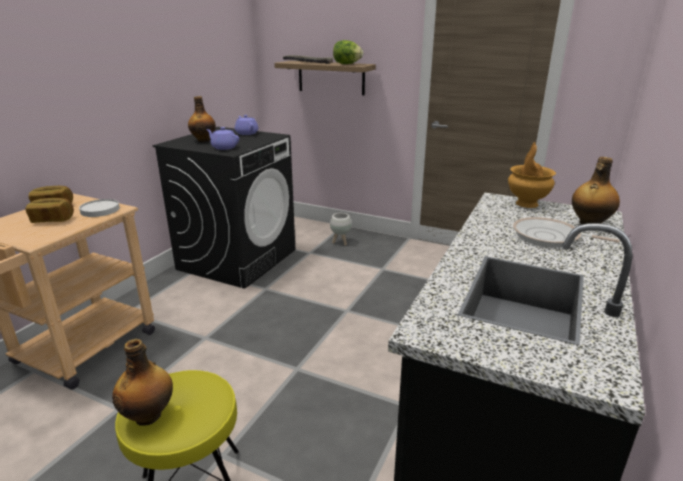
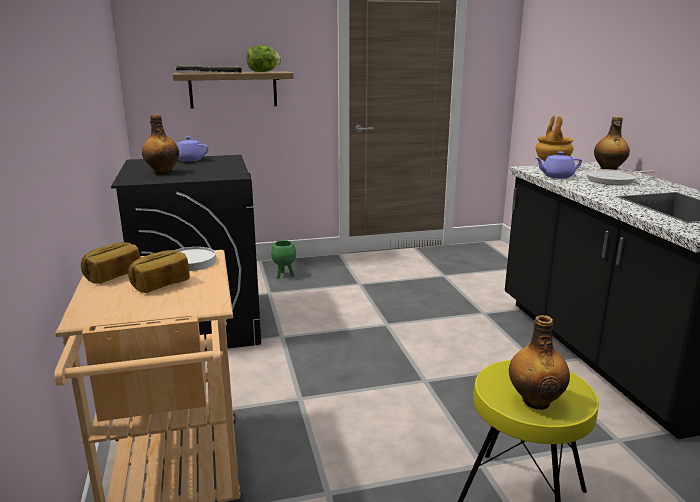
camera: 40 degrees left, 5 degrees down
(224, 147) = (212, 173): purple teapot -> purple teapot (556, 176)
(340, 242) = (284, 275): white planter -> green planter

